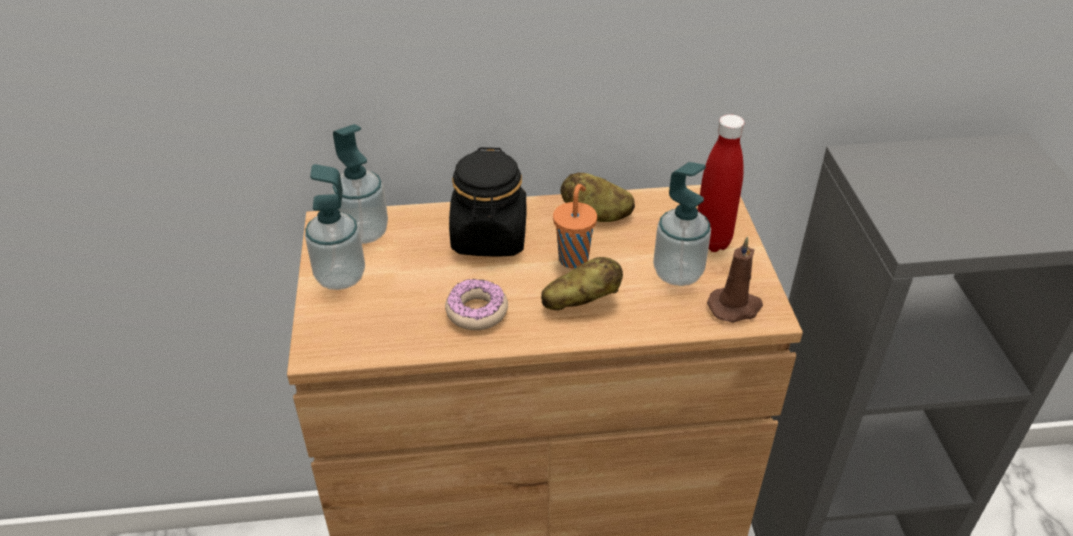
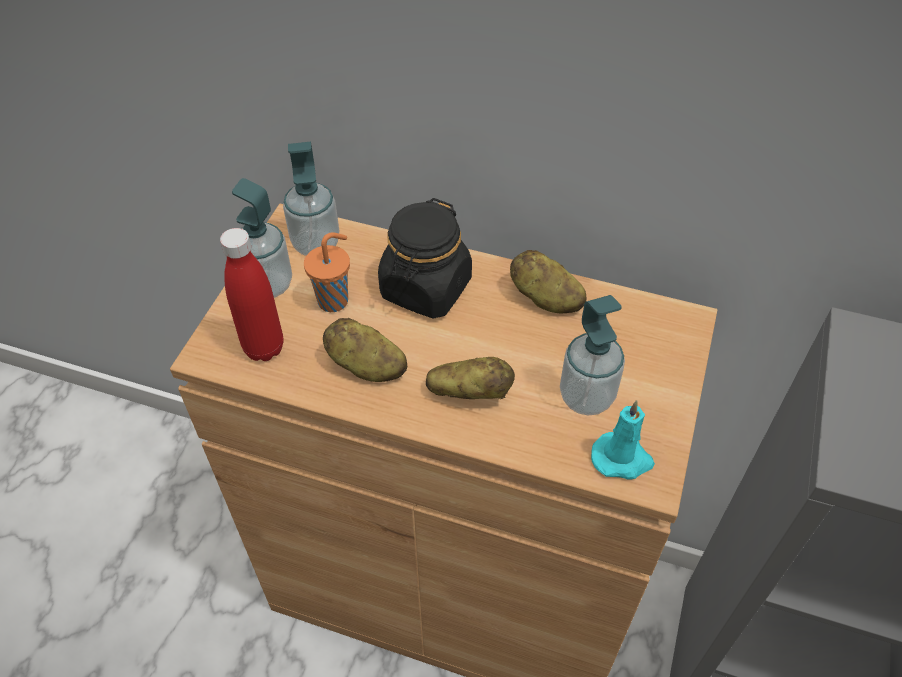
camera: 25 degrees right, 10 degrees up
(477, 311) = (366, 366): donut -> potato
(574, 258) = (492, 341): orange cup -> orange cup (334, 300)
(712, 242) = (646, 373): red bottle -> red bottle (264, 348)
(735, 307) = (622, 459): brown candle -> turquoise candle

